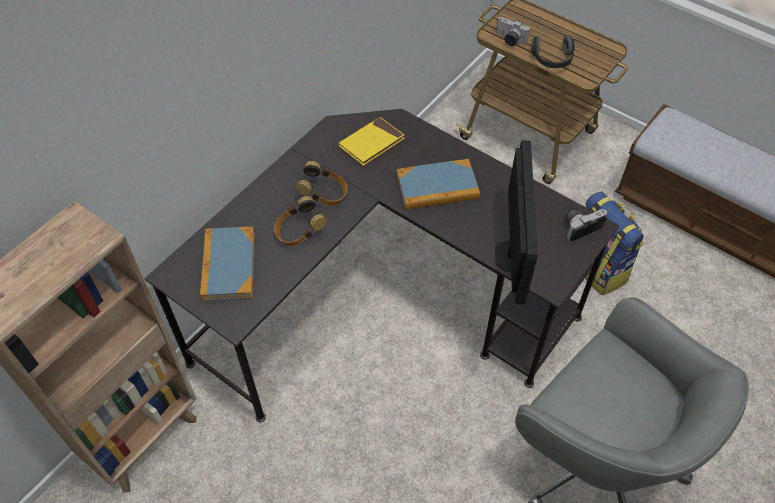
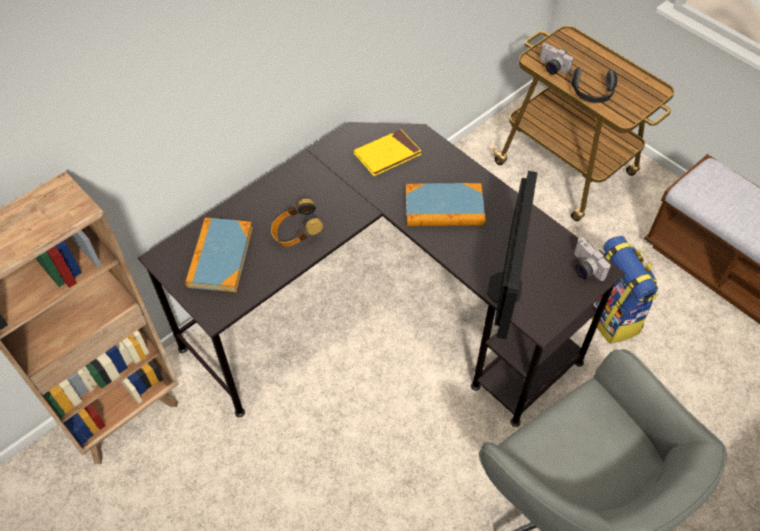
camera: 10 degrees right, 0 degrees up
(324, 194) = (329, 200): headphones -> none
(581, 226) = (584, 268): camera -> camera turned 105 degrees counterclockwise

